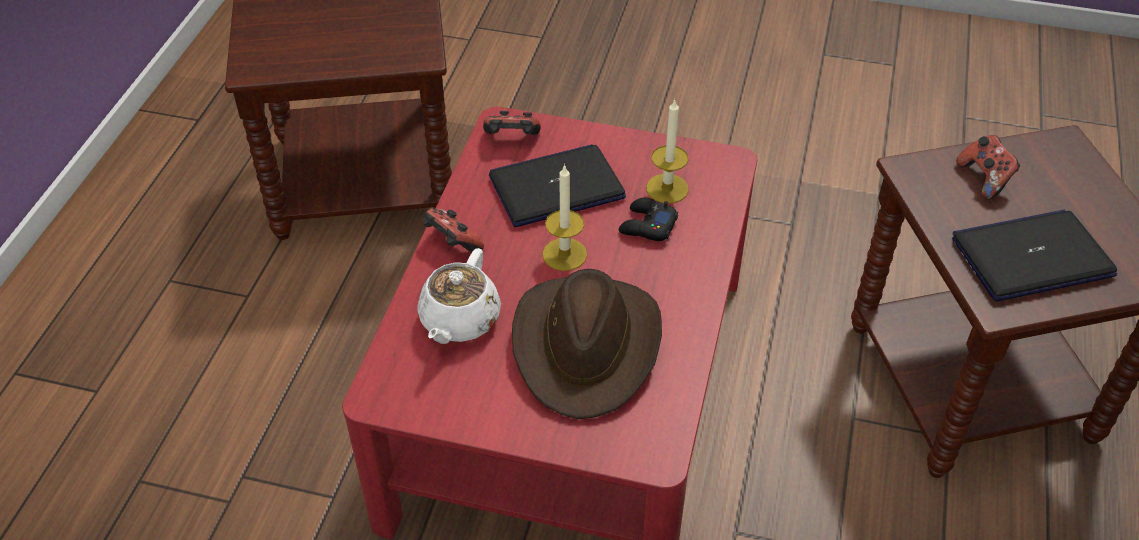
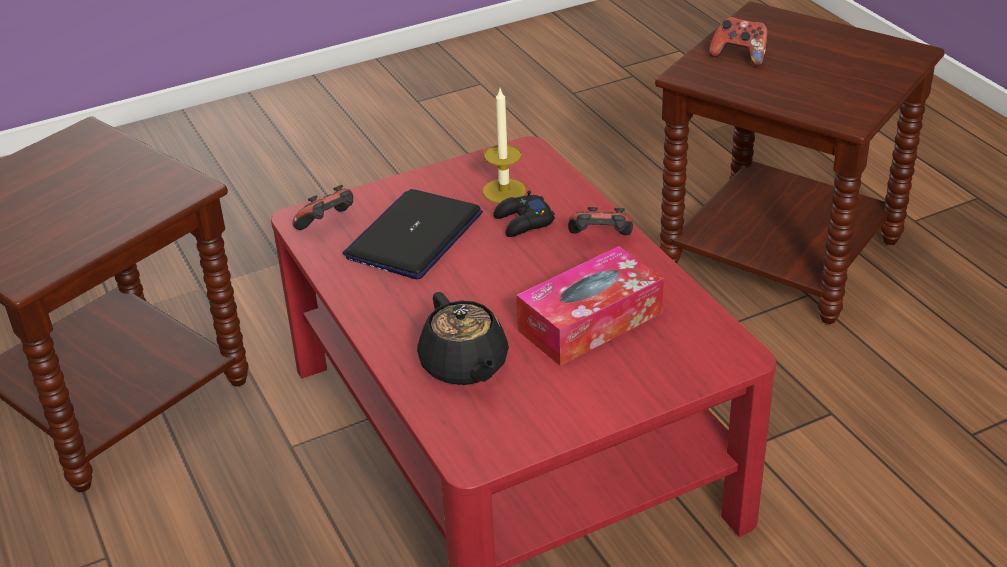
camera: 40 degrees left, 10 degrees down
(452, 243) = (380, 320): game controller -> game controller (600, 240)
(459, 320) = (464, 366): white teapot -> black teapot
(564, 254) = (486, 275): candle -> none
(587, 346) = (590, 321): brown hat -> tissue box
(1031, 257) = (829, 84): laptop -> none

